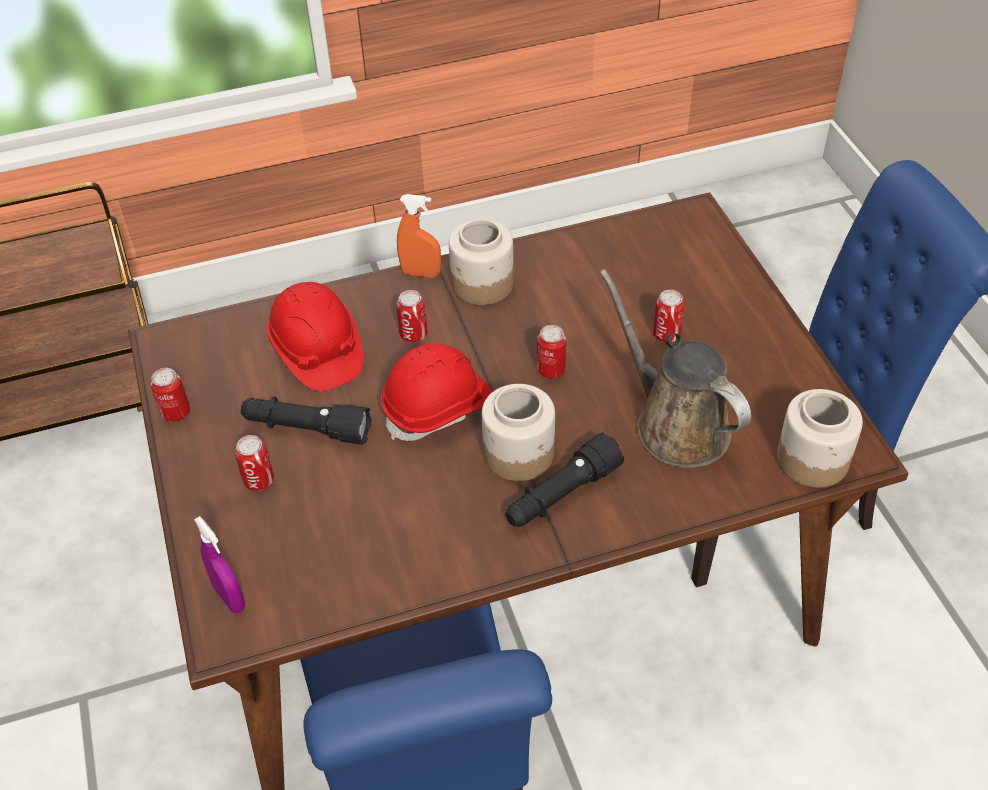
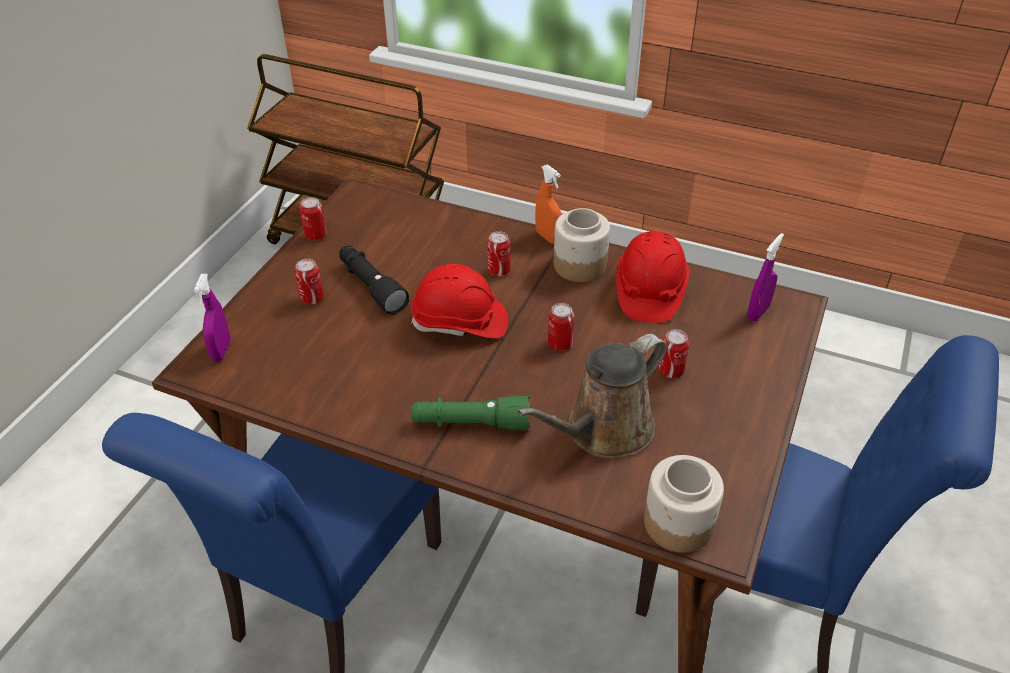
camera: 40 degrees right, 5 degrees down
(317, 352) = (429, 247): red hard hat -> red hard hat (649, 292)
(519, 454) = (476, 381): jar -> none
(561, 495) = (471, 423): black flashlight -> green flashlight
(675, 238) = (758, 312): none -> purple spray bottle
(675, 424) = (603, 431): brown watering can -> brown watering can turned 135 degrees counterclockwise

